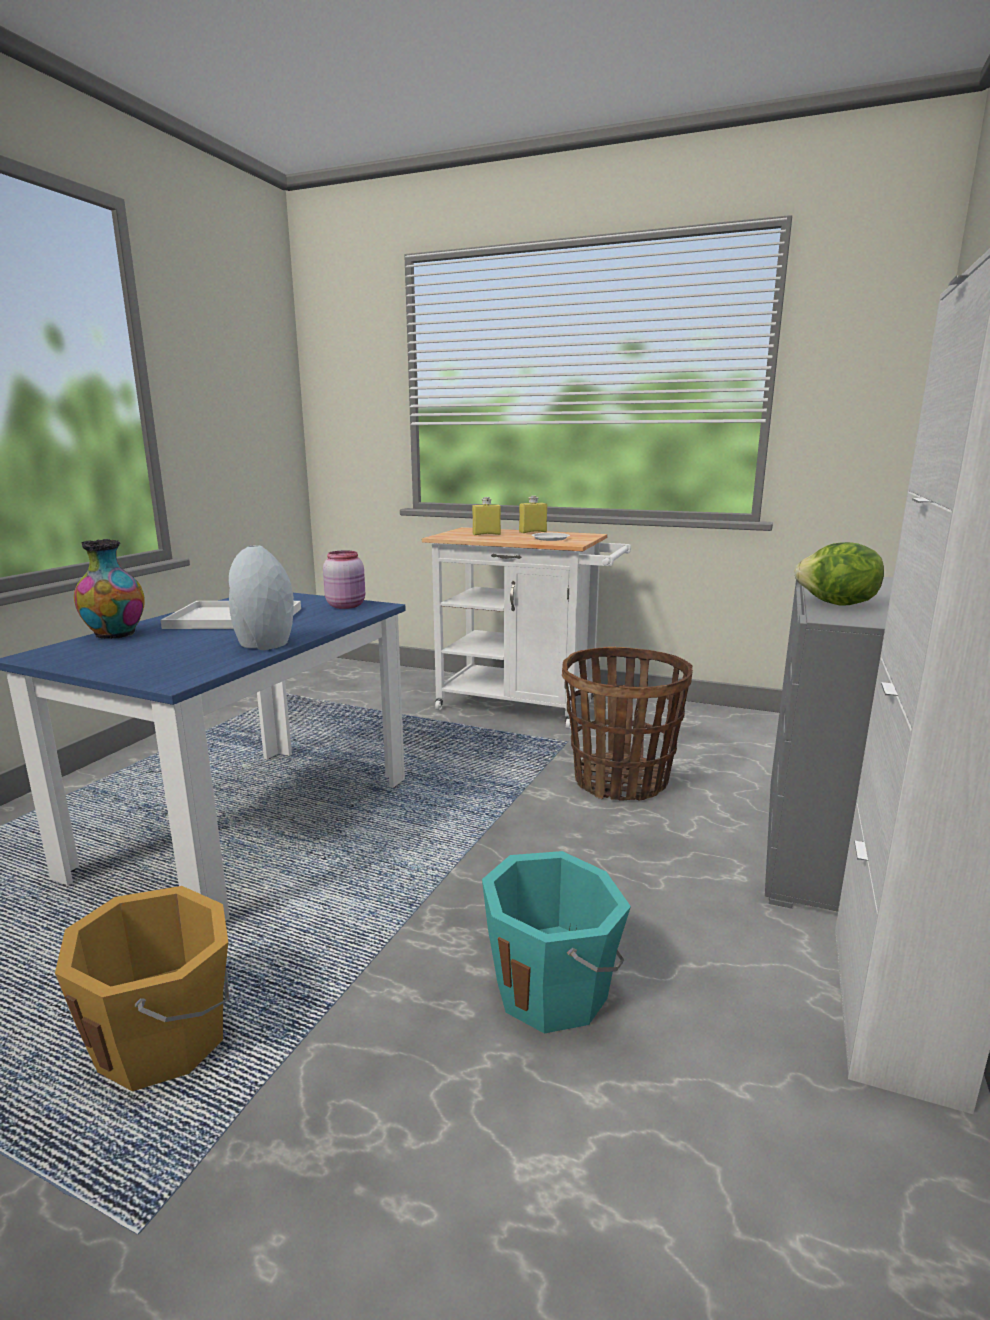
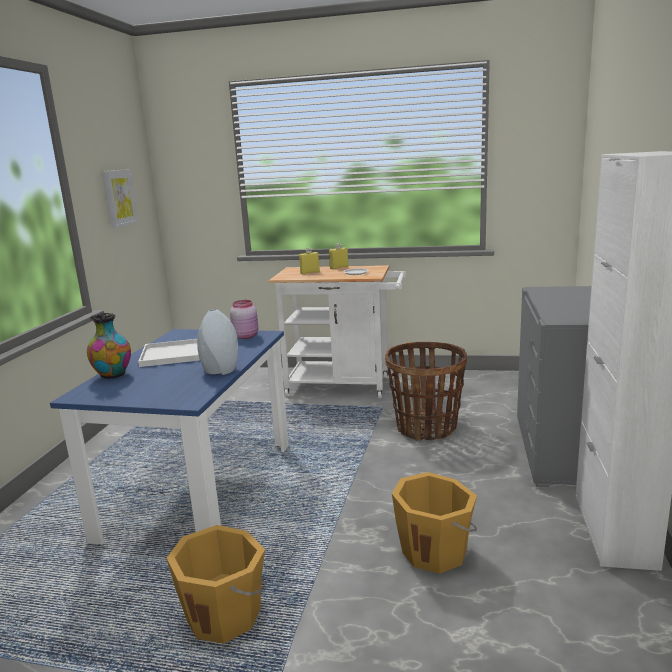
camera: 10 degrees left, 0 degrees up
(238, 410) = (119, 198): none -> picture
(553, 989) = (435, 551): turquoise bucket -> orange bucket
(837, 605) = (555, 310): lettuce -> none

